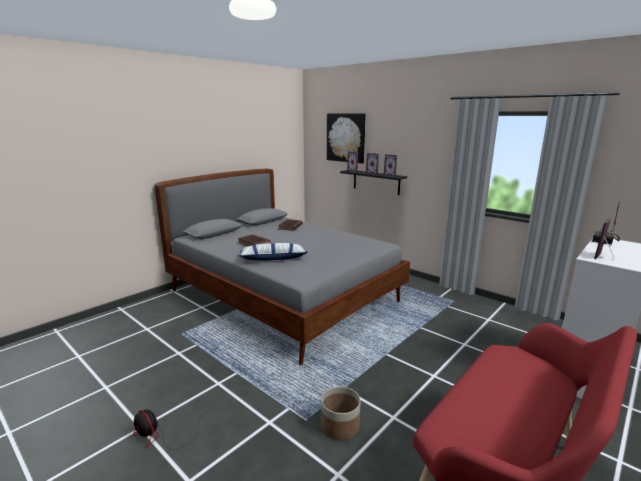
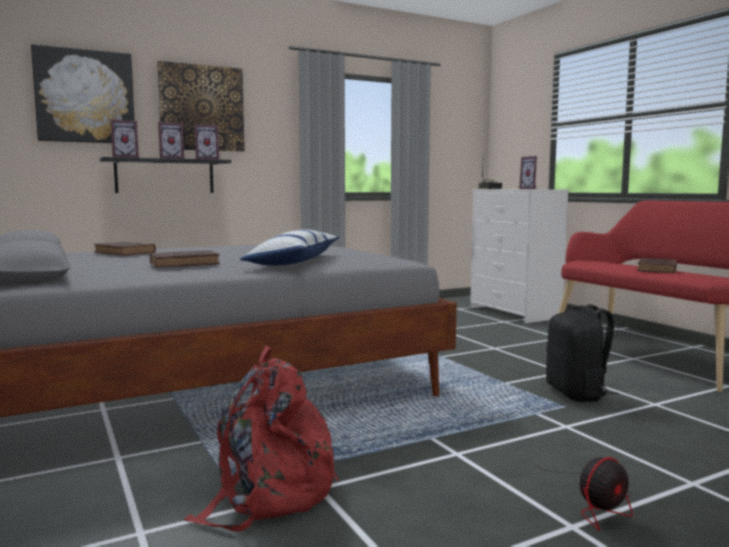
camera: 70 degrees left, 10 degrees down
(174, 343) = (268, 493): none -> red backpack
(340, 427) = (577, 393): planter -> black backpack
(398, 143) = (201, 108): none -> picture
(491, 399) = (657, 269): none -> brown book

